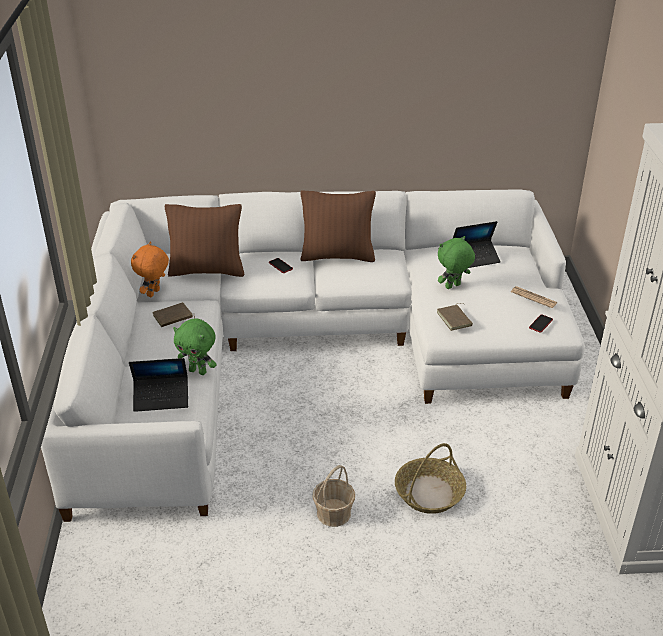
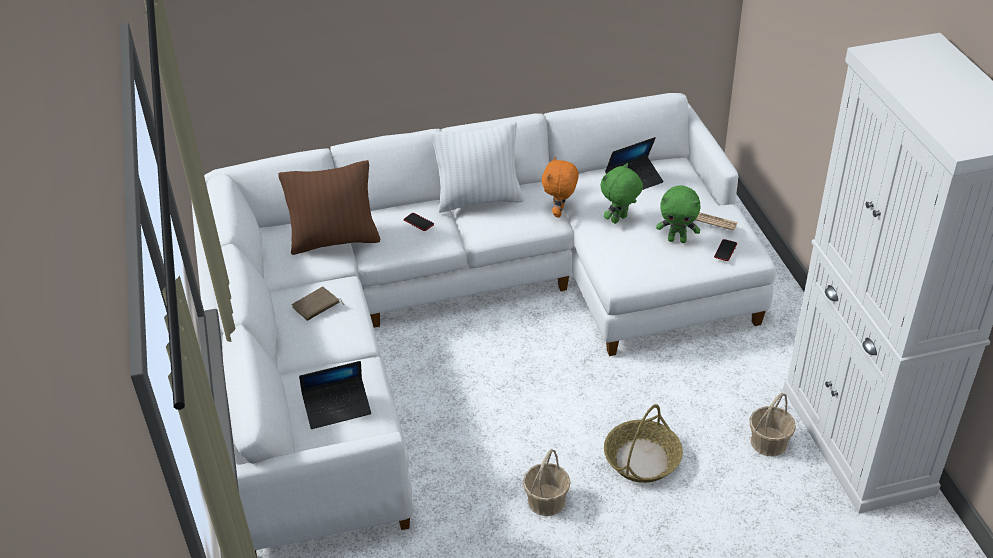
camera: 10 degrees left, 5 degrees up
(154, 293) = (282, 279): orange plush toy -> orange plush toy (560, 212)
(198, 371) = (366, 367): green plush toy -> green plush toy (677, 240)
(337, 256) = (479, 200): brown pillow -> white pillow
(455, 319) = (633, 259): brown book -> none
(550, 498) = (769, 442): none -> basket

